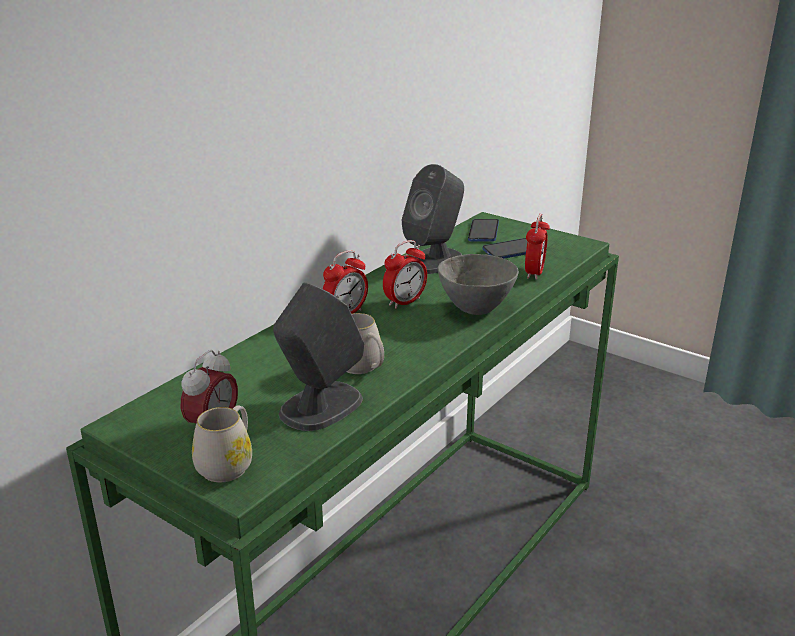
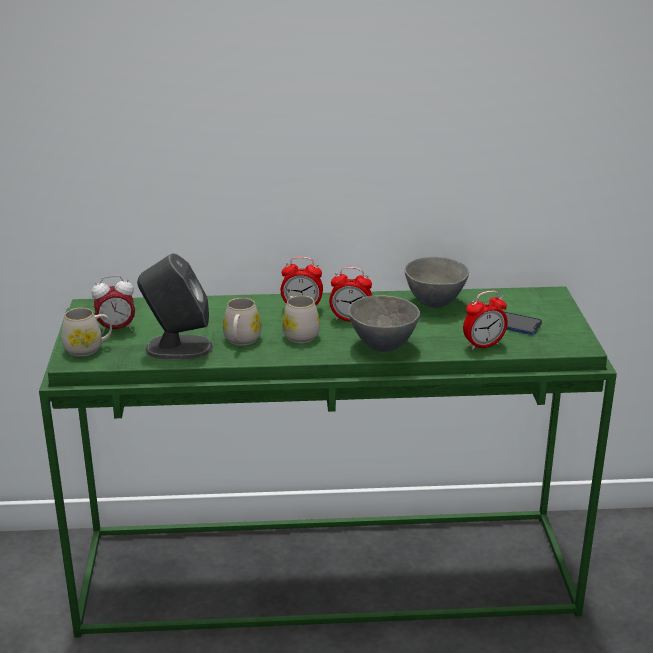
camera: 50 degrees right, 0 degrees up
(394, 335) = (299, 334): none -> white mug
(434, 261) = (435, 303): grey speaker -> grey bowl
(483, 232) = (523, 301): phone -> none

